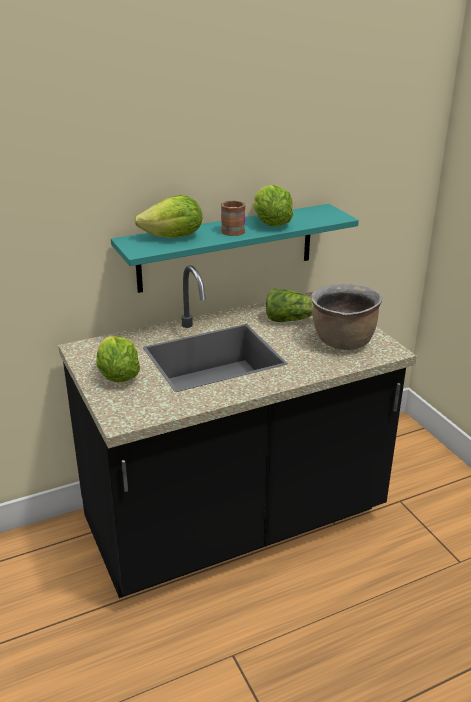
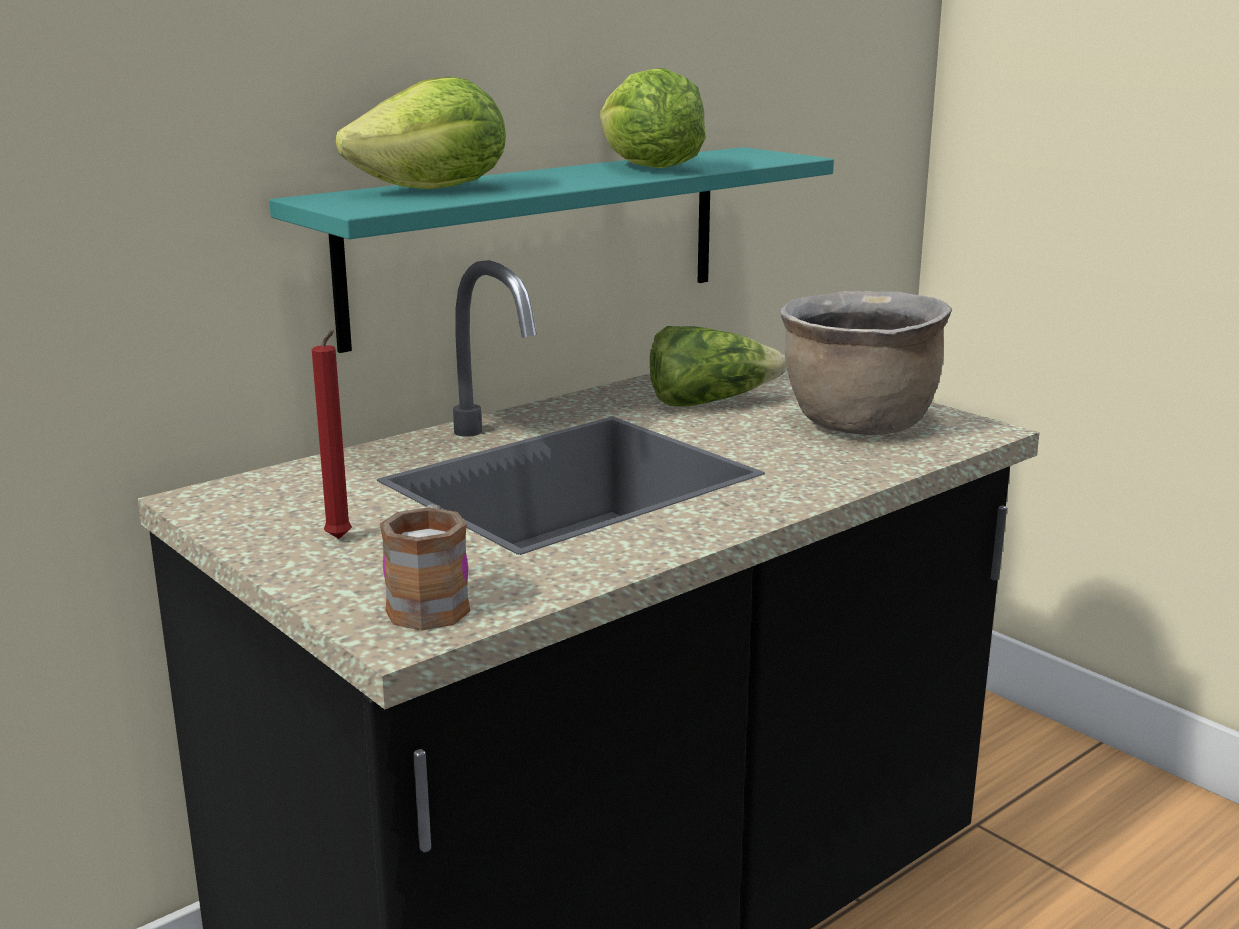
camera: 15 degrees left, 10 degrees down
(117, 376) = (340, 540): lettuce -> red candle
(234, 229) = (572, 176): mug -> mug (430, 602)

